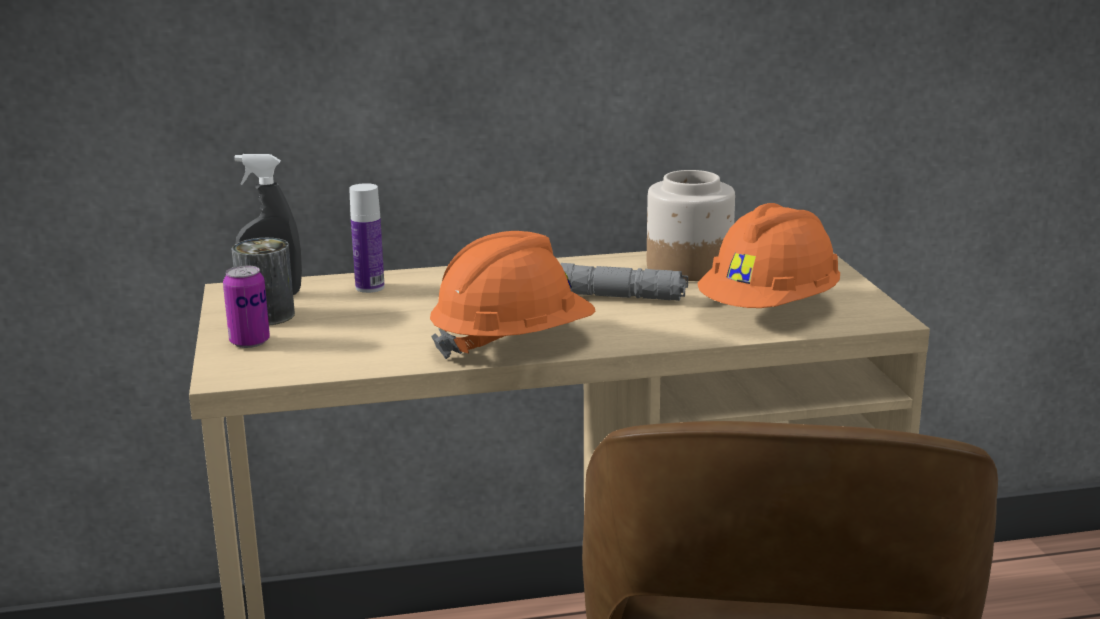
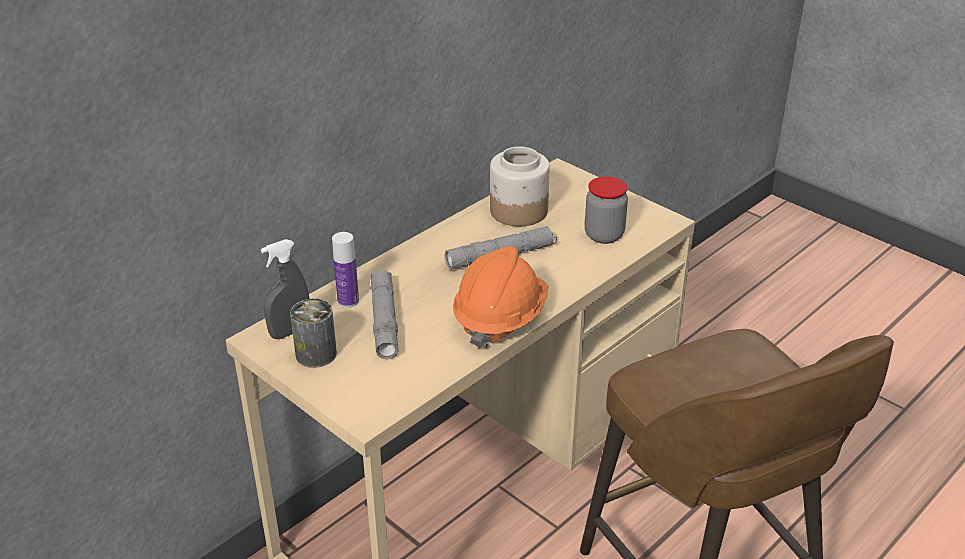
camera: 35 degrees left, 15 degrees up
(249, 342) = (339, 382): can -> none
(380, 311) = (384, 321): none -> grey flashlight
(769, 310) = (604, 235): orange hard hat -> jar

